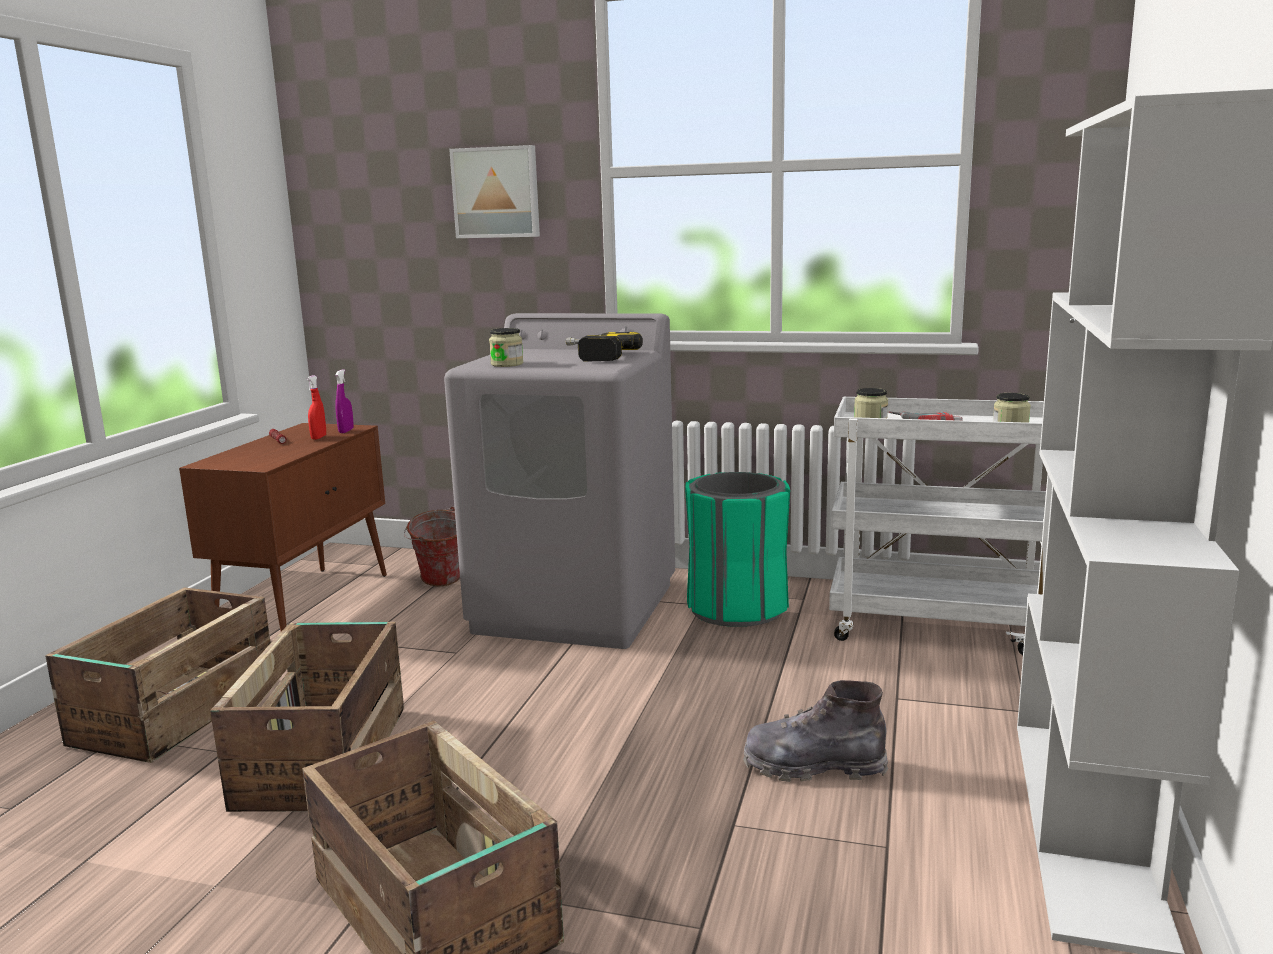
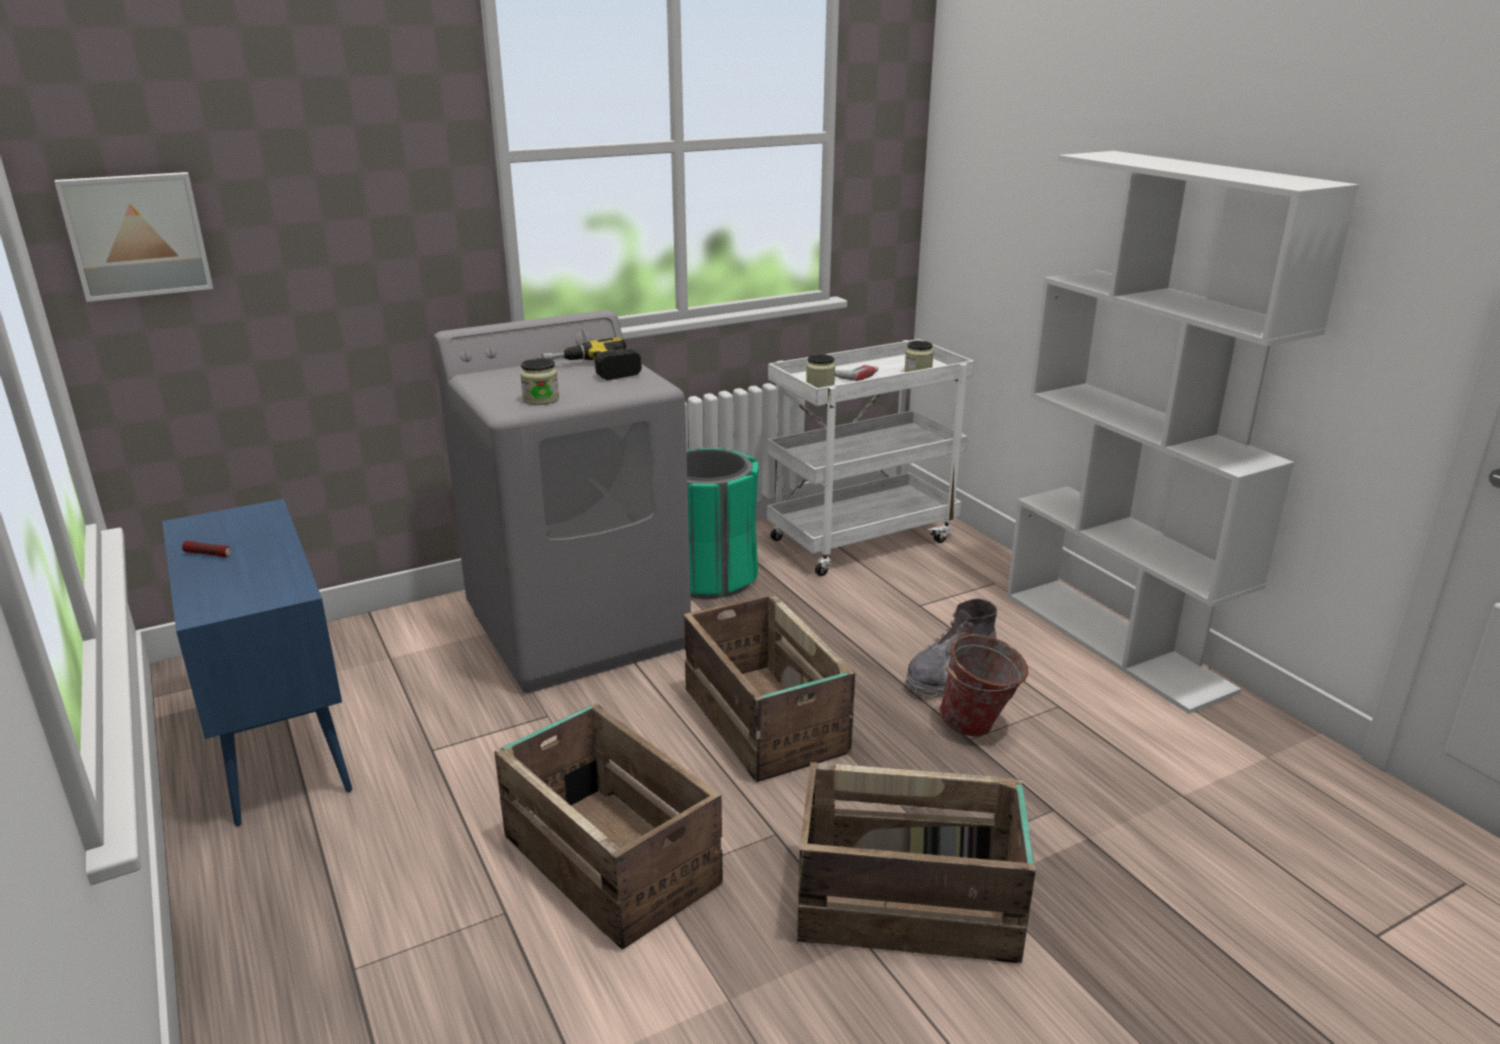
camera: 45 degrees left, 10 degrees up
(173, 713) = (367, 914): crate -> crate (765, 722)
(306, 604) = (278, 740): brown cabinet -> blue cabinet
(318, 437) = (255, 535): red spray bottle -> none
(346, 431) = (266, 516): purple spray bottle -> none
(440, 583) = (394, 657): bucket -> bucket (978, 728)
(497, 192) = (366, 184): picture -> picture (137, 235)

